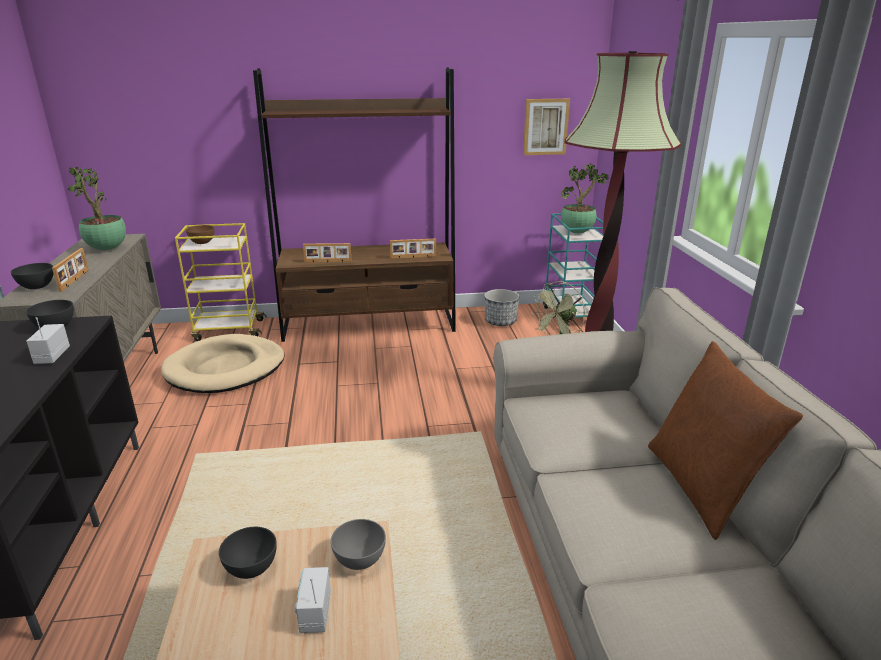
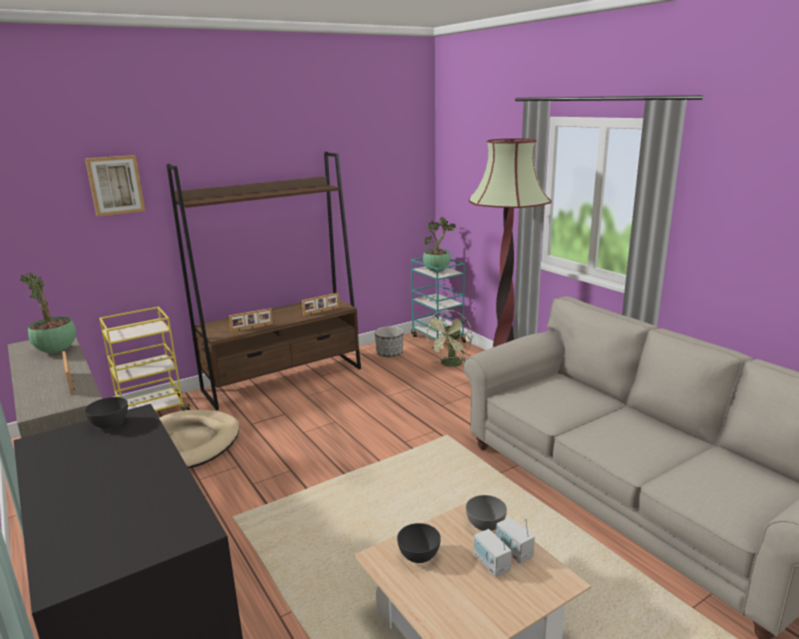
camera: 25 degrees left, 5 degrees down
(37, 287) = (39, 396): grey bowl -> none
(52, 356) = (148, 445): radio -> radio (514, 551)
(202, 242) = (125, 331): brown bowl -> none
(545, 127) = (398, 192): picture -> picture (115, 185)
(701, 487) = (649, 416): brown pillow -> none

